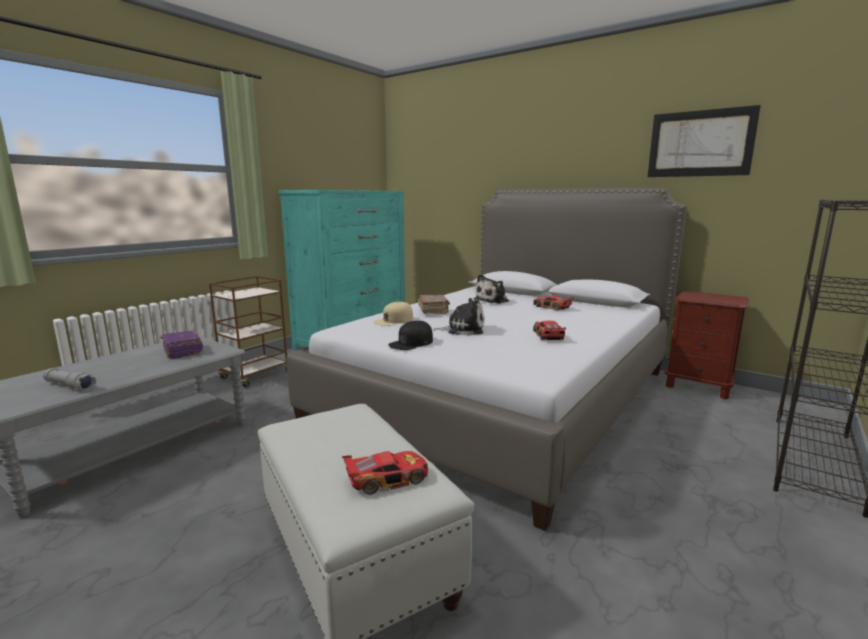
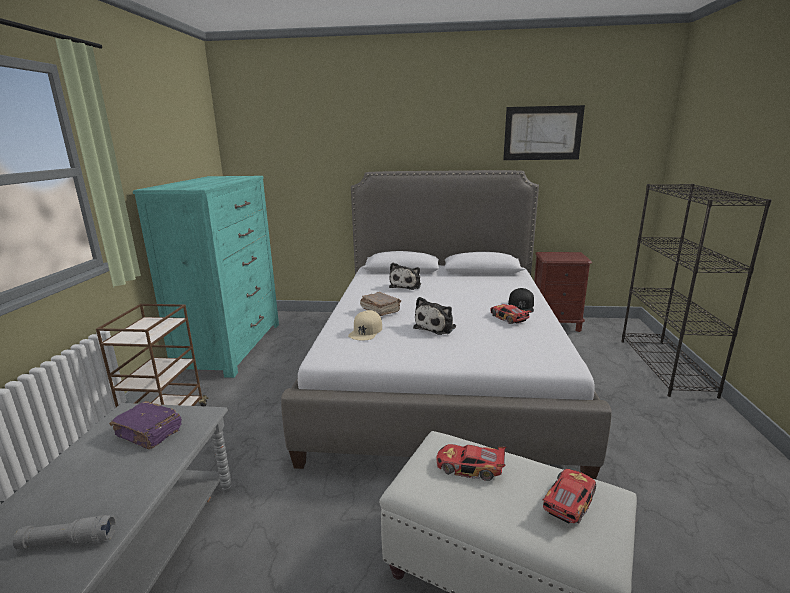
camera: 30 degrees left, 5 degrees up
(411, 343) = (422, 355): black cap -> black cap (521, 306)
(463, 329) = (436, 327): plush toy -> plush toy turned 150 degrees clockwise
(551, 307) = (463, 285): toy car -> toy car (470, 468)

